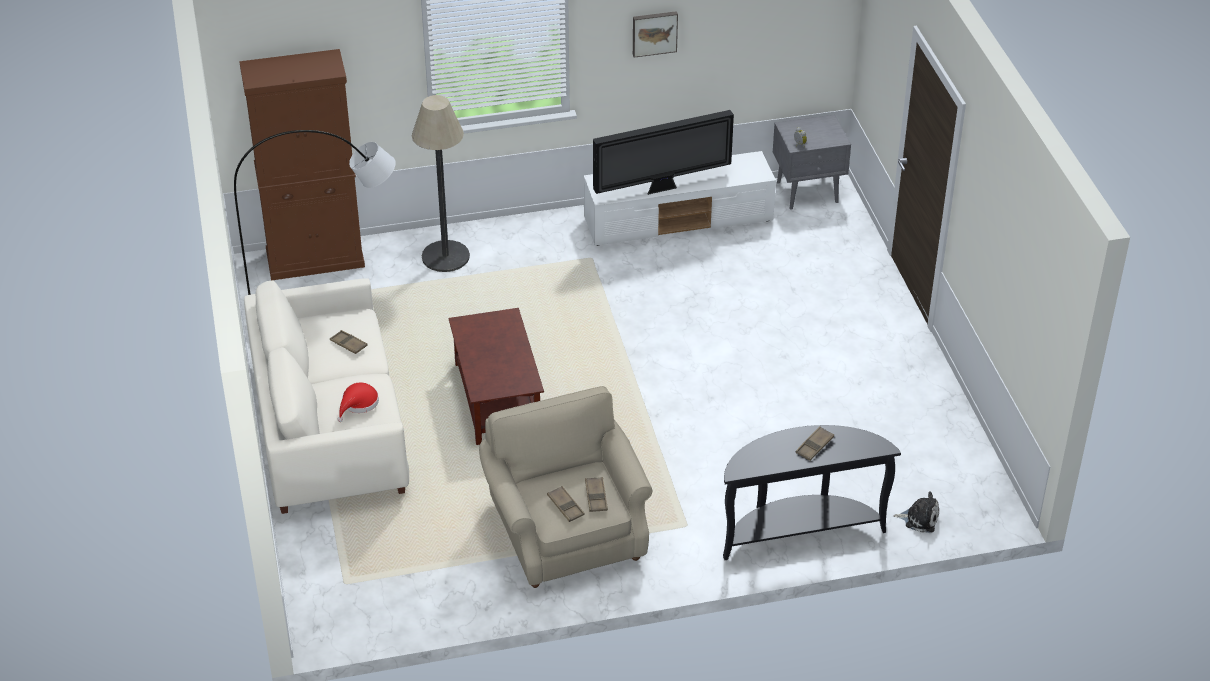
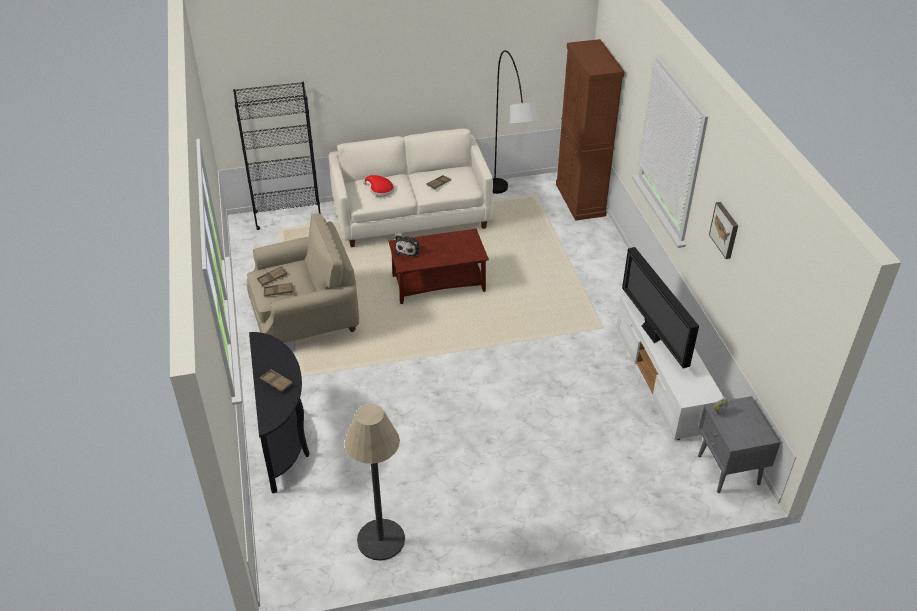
camera: 90 degrees right, 0 degrees up
(311, 575) = (288, 216): none -> black bookcase
(445, 256) = (592, 255): floor lamp -> floor lamp (381, 540)
(919, 519) = (284, 518): plush toy -> plush toy (408, 249)

